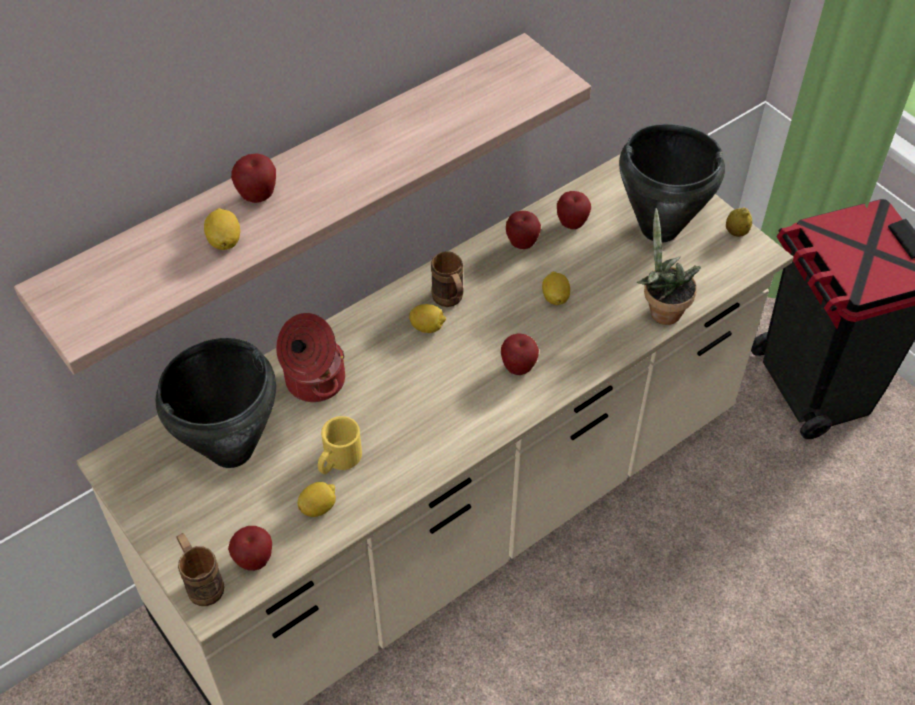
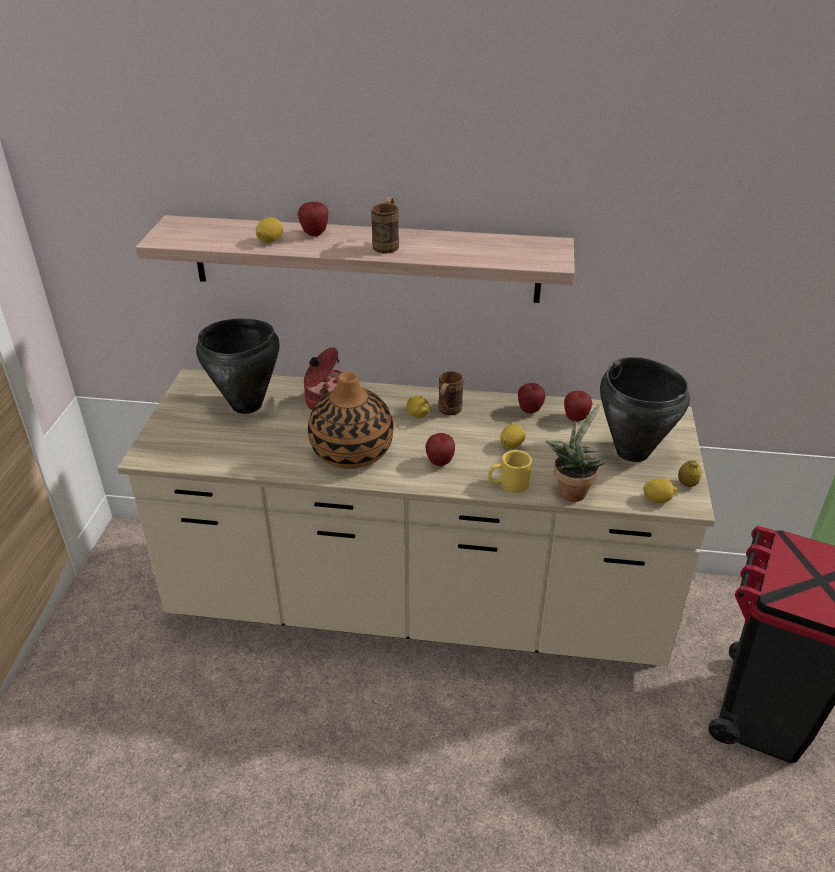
camera: 45 degrees right, 15 degrees down
(201, 582) = (154, 445): brown mug -> brown mug (387, 244)
(254, 560) = (187, 453): apple -> none
(318, 507) = (247, 452): lemon -> lemon (657, 499)
(338, 460) = (285, 440): yellow mug -> yellow mug (508, 484)
(421, 420) = (351, 451): none -> vase

